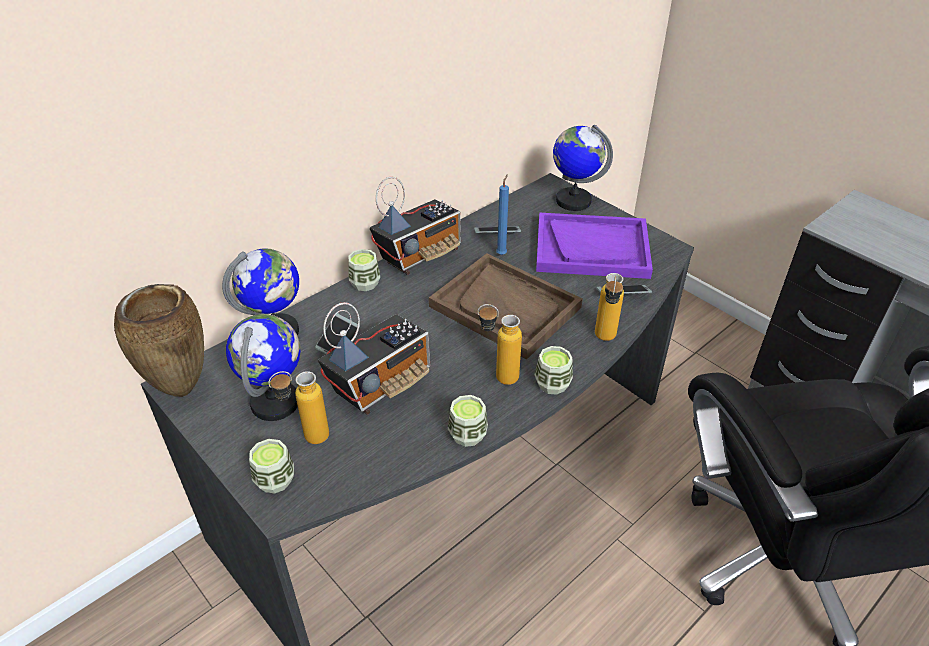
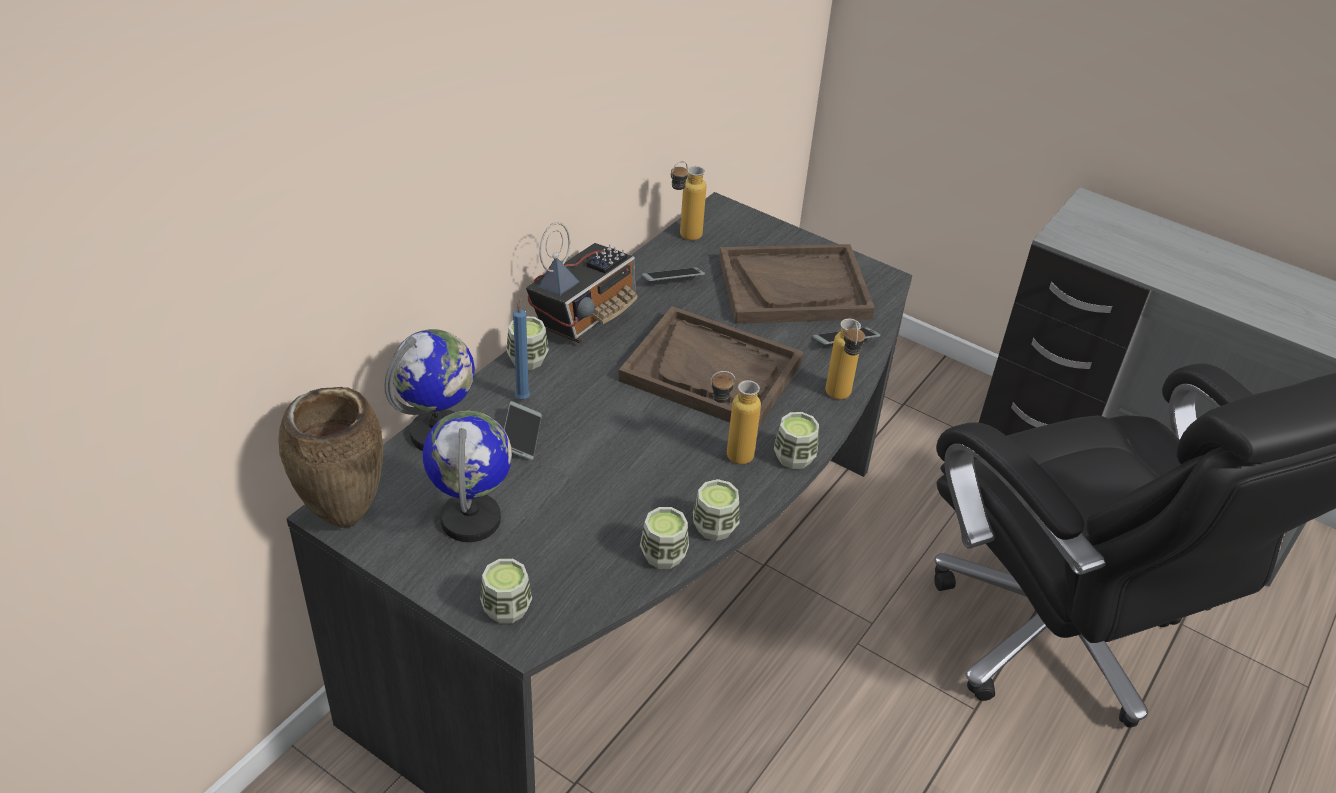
camera: 15 degrees left, 0 degrees up
(307, 439) = (527, 557): bottle -> bottle (683, 238)
(382, 384) = (594, 482): radio -> none
(417, 452) = (663, 555): none -> cup
(502, 254) = (686, 304): blue candle -> blue candle (523, 397)
(573, 200) = (753, 227): globe -> none
(592, 248) = (794, 287): purple tray -> brown tray

